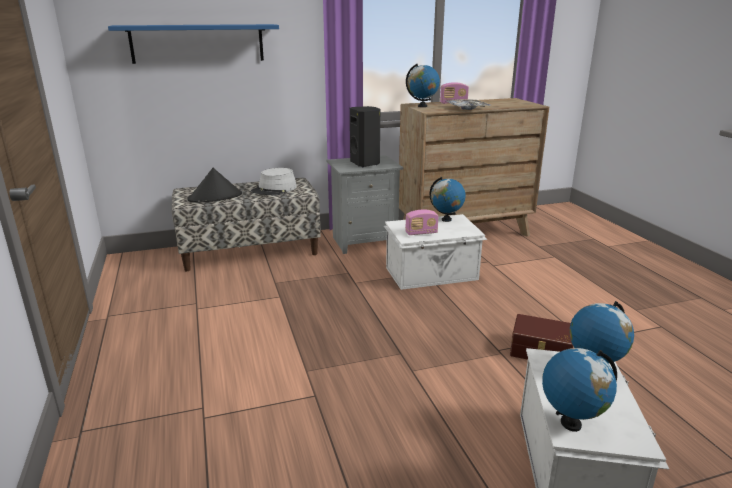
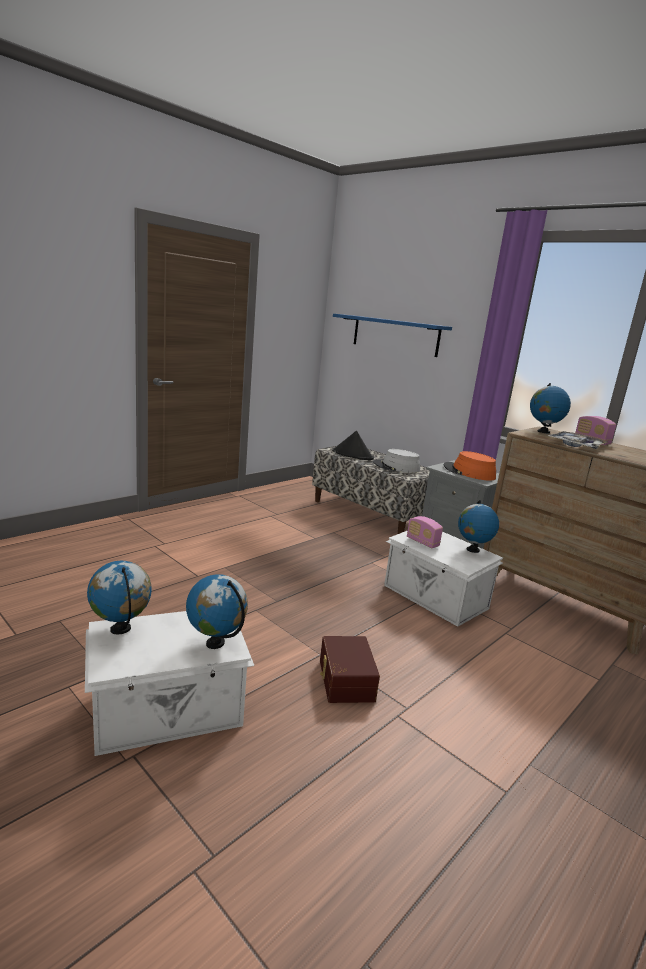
camera: 60 degrees right, 5 degrees down
(365, 163) = (469, 472): black speaker -> orange hat

